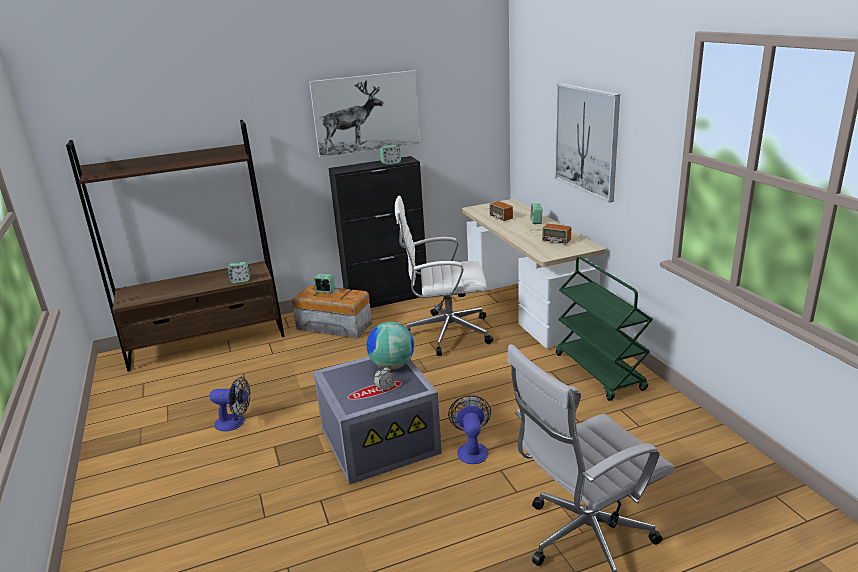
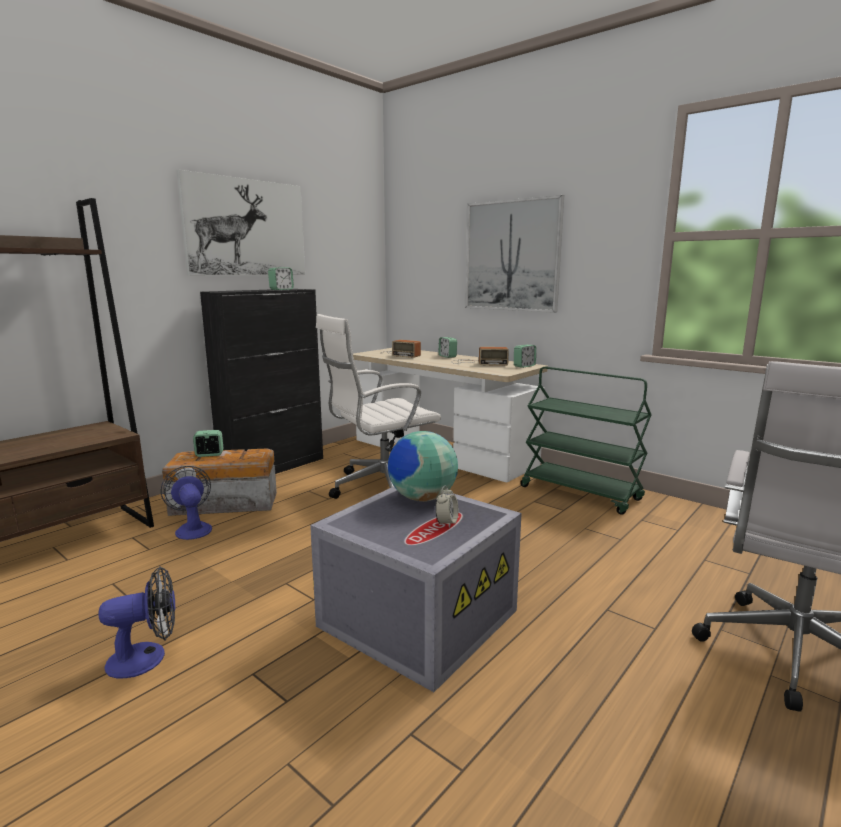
camera: 30 degrees left, 10 degrees down
(240, 280) = (84, 441): alarm clock -> alarm clock (524, 366)
(472, 449) = (547, 595): fan -> fan (192, 528)

